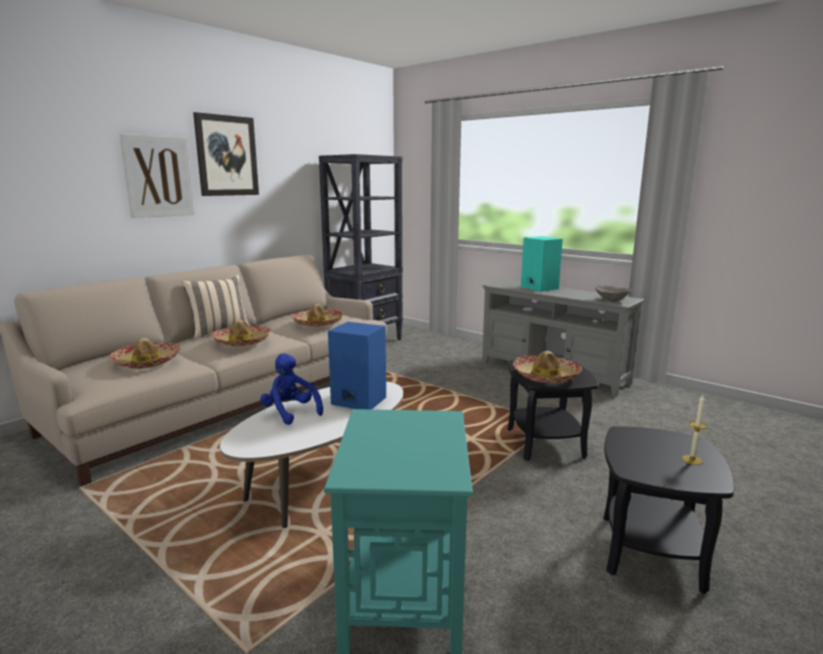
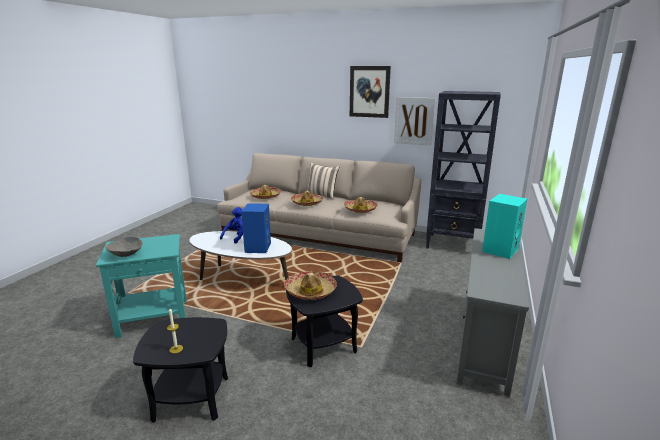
camera: 70 degrees right, 5 degrees up
(158, 176) = (327, 104): picture -> picture (414, 121)
(611, 300) = (488, 286): grey bowl -> grey bowl (126, 254)

